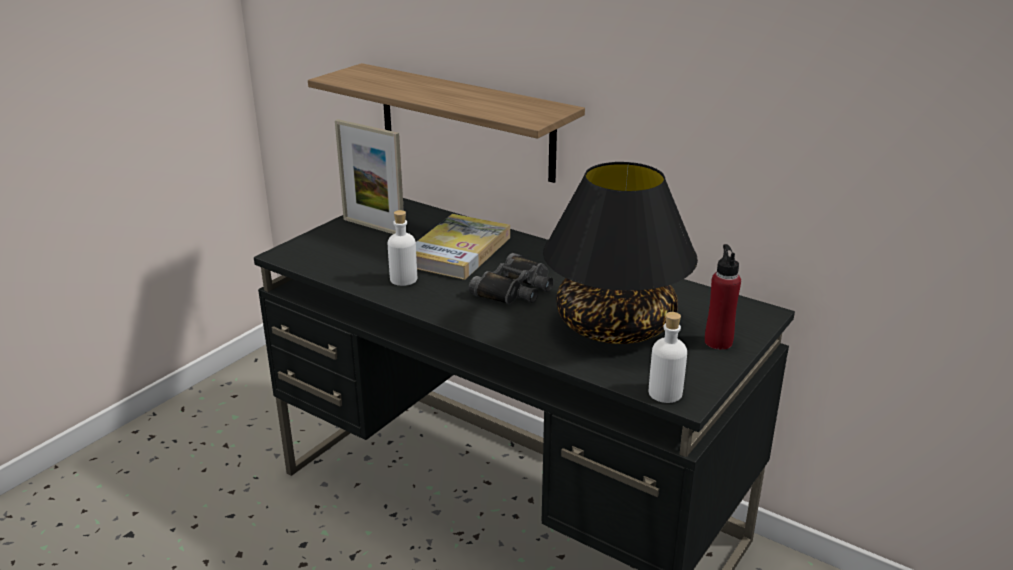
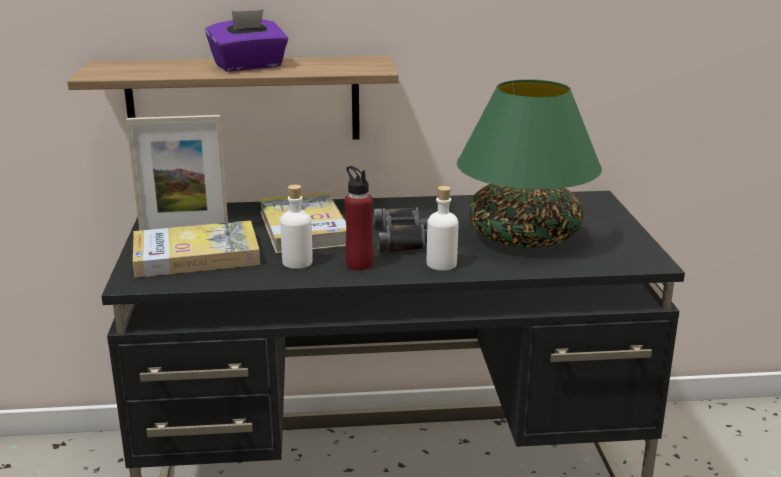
camera: 40 degrees left, 5 degrees down
(352, 247) = (196, 255): none -> book
(447, 93) = (249, 66): none -> purple tissue box
(614, 326) = (524, 237): black table lamp -> green table lamp
(665, 393) = (634, 264): white bottle -> white bottle (441, 264)
(718, 342) = (604, 223): red bottle -> red bottle (359, 265)

